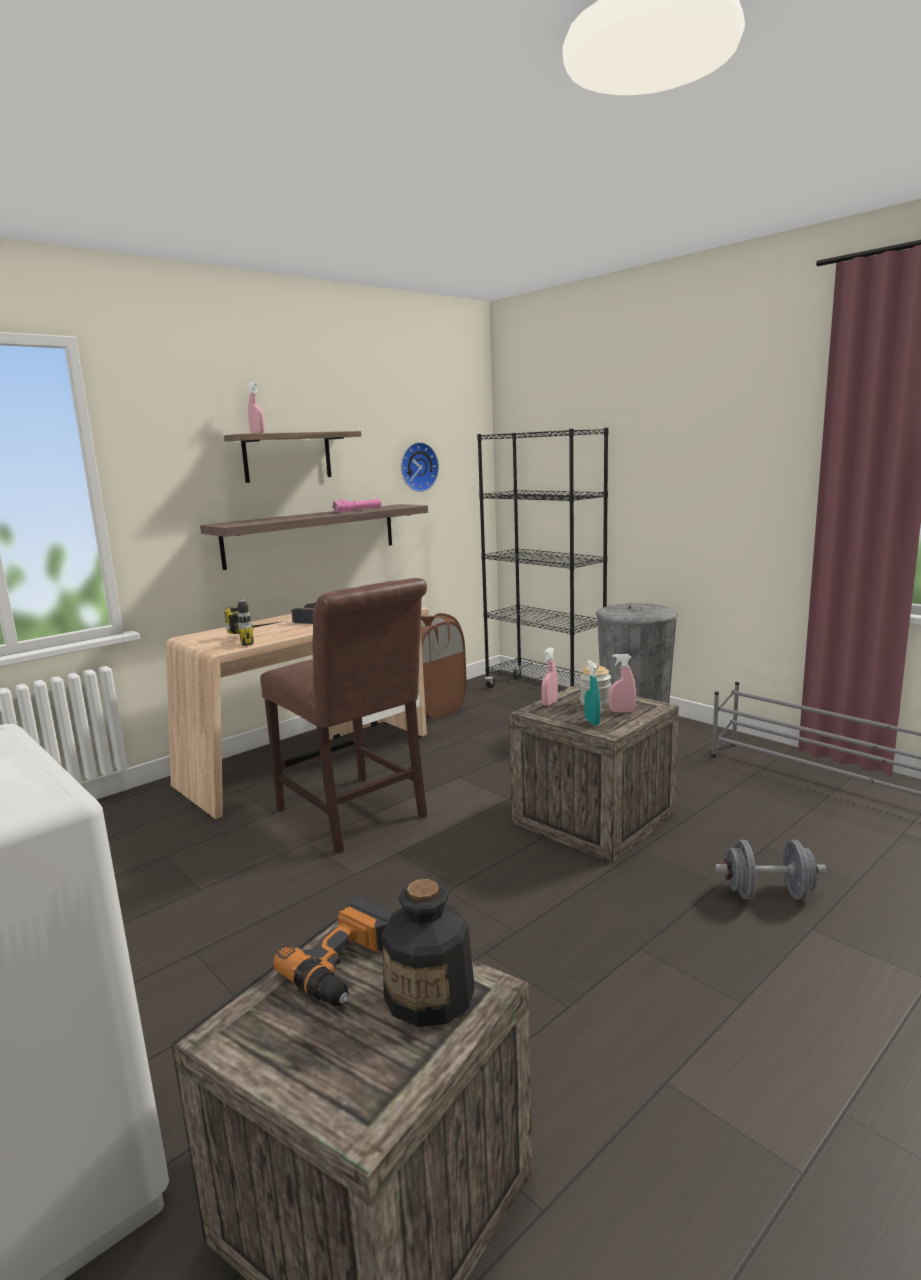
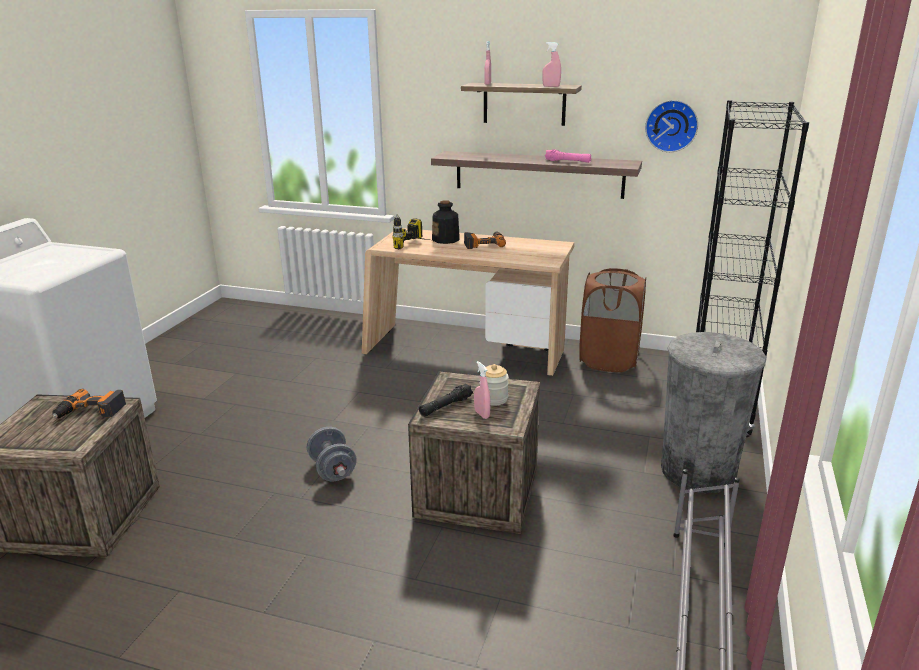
camera: 60 degrees right, 10 degrees up
(355, 816) = (402, 395): brown chair -> none
(430, 995) = (68, 437): bottle -> bottle (446, 239)
(549, 703) = (474, 381): pink spray bottle -> pink spray bottle (551, 86)
(592, 722) = (445, 406): turquoise spray bottle -> black flashlight
(768, 894) = (415, 609): grey dumbbell -> grey dumbbell (332, 470)

